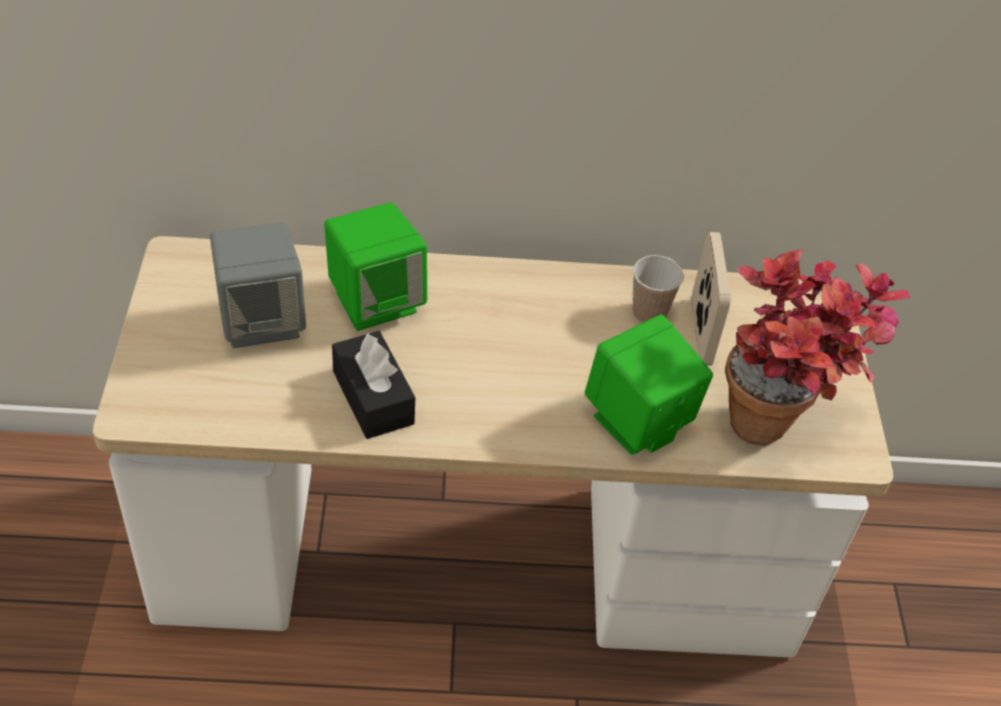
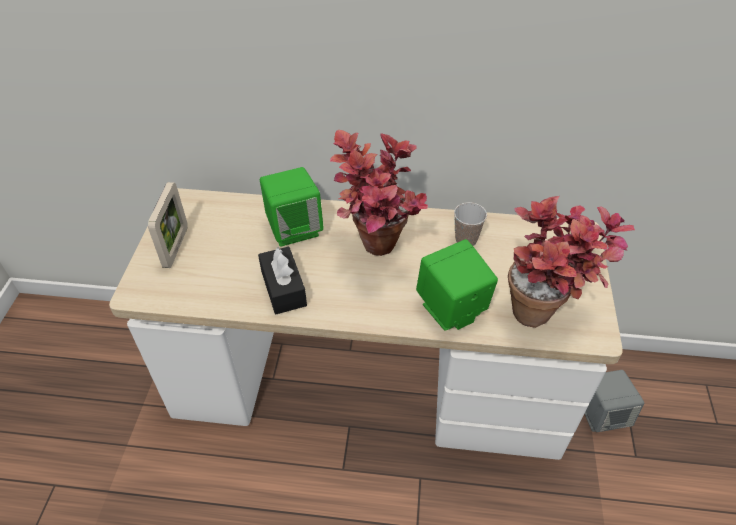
camera: 10 degrees right, 0 degrees up
(262, 321) = (223, 239): grey speaker -> grey speaker (602, 415)
(511, 339) = (375, 254): none -> potted plant
(700, 333) = (498, 252): picture frame -> picture frame (176, 247)

